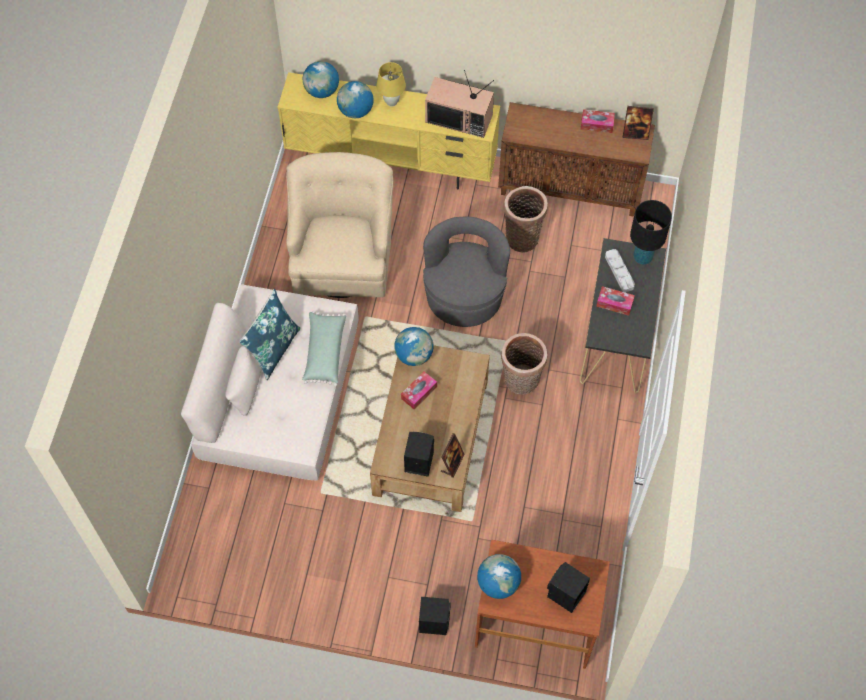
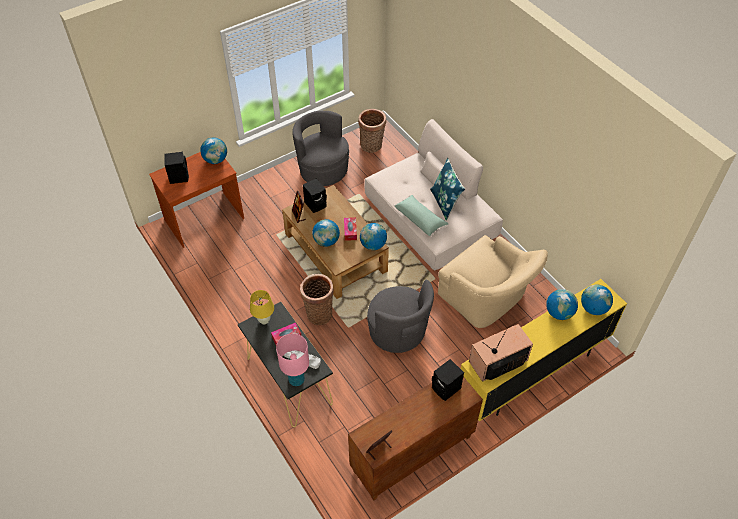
camera: 135 degrees right, 10 degrees down
(322, 570) = (323, 170): none -> grey armchair
(391, 102) = (548, 336): yellow table lamp -> yellow table lamp (264, 320)
(434, 621) = (252, 188): black speaker -> black speaker (446, 389)
(457, 402) = (326, 241): none -> globe
(522, 236) = (406, 395): basket -> basket (372, 146)
(597, 124) = (411, 433): tissue box -> none
(642, 257) = (296, 379): black table lamp -> pink table lamp

